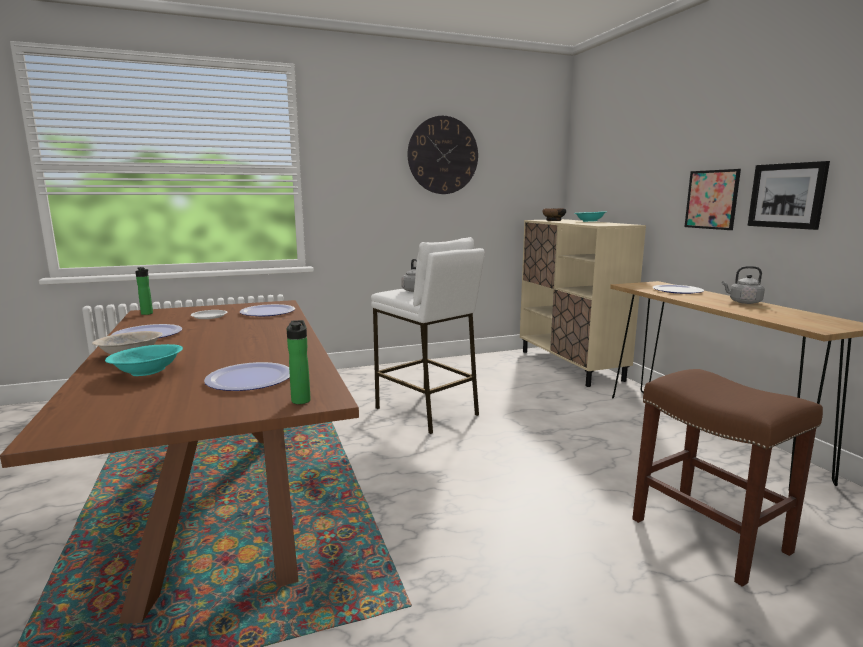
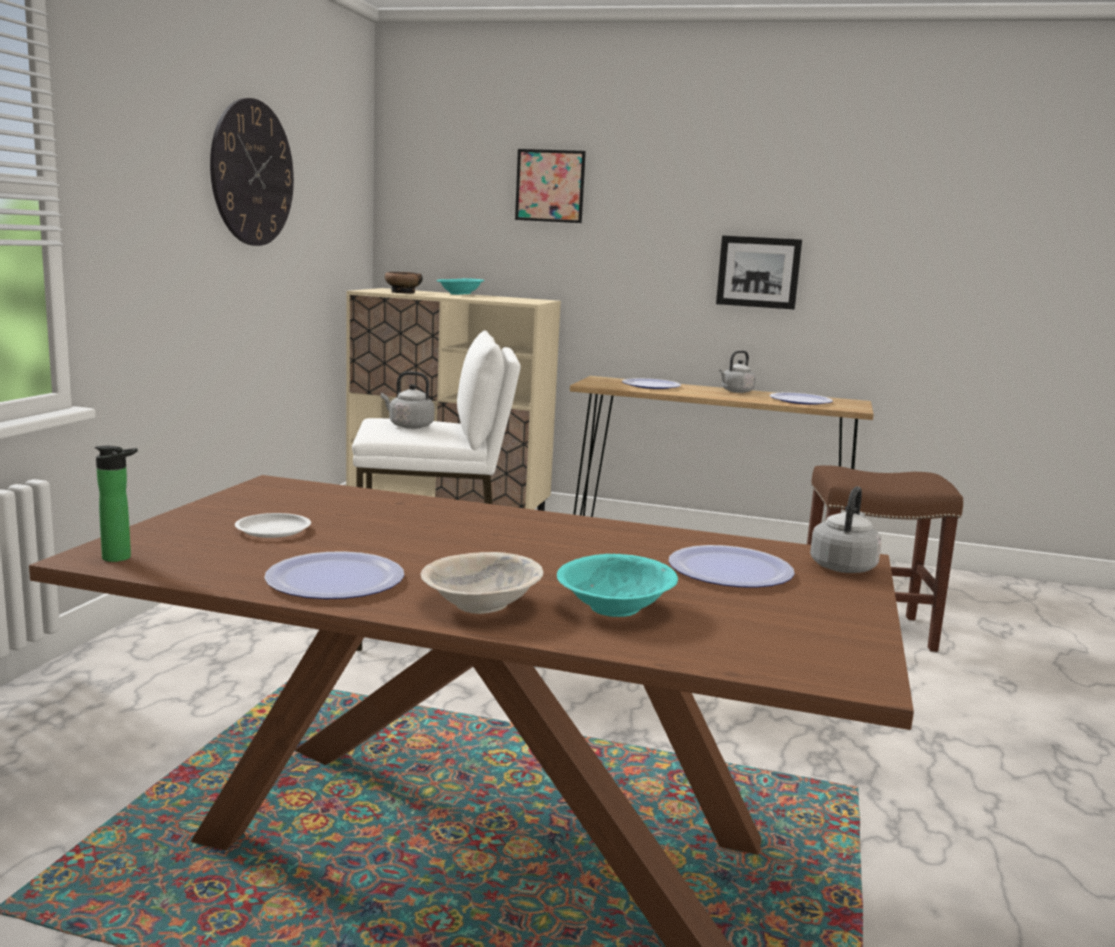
camera: 55 degrees left, 0 degrees up
(268, 312) = (329, 501): plate -> plate (800, 400)
(301, 399) = (843, 566): bottle -> grey kettle
(712, 199) = (661, 271): picture -> picture (550, 186)

